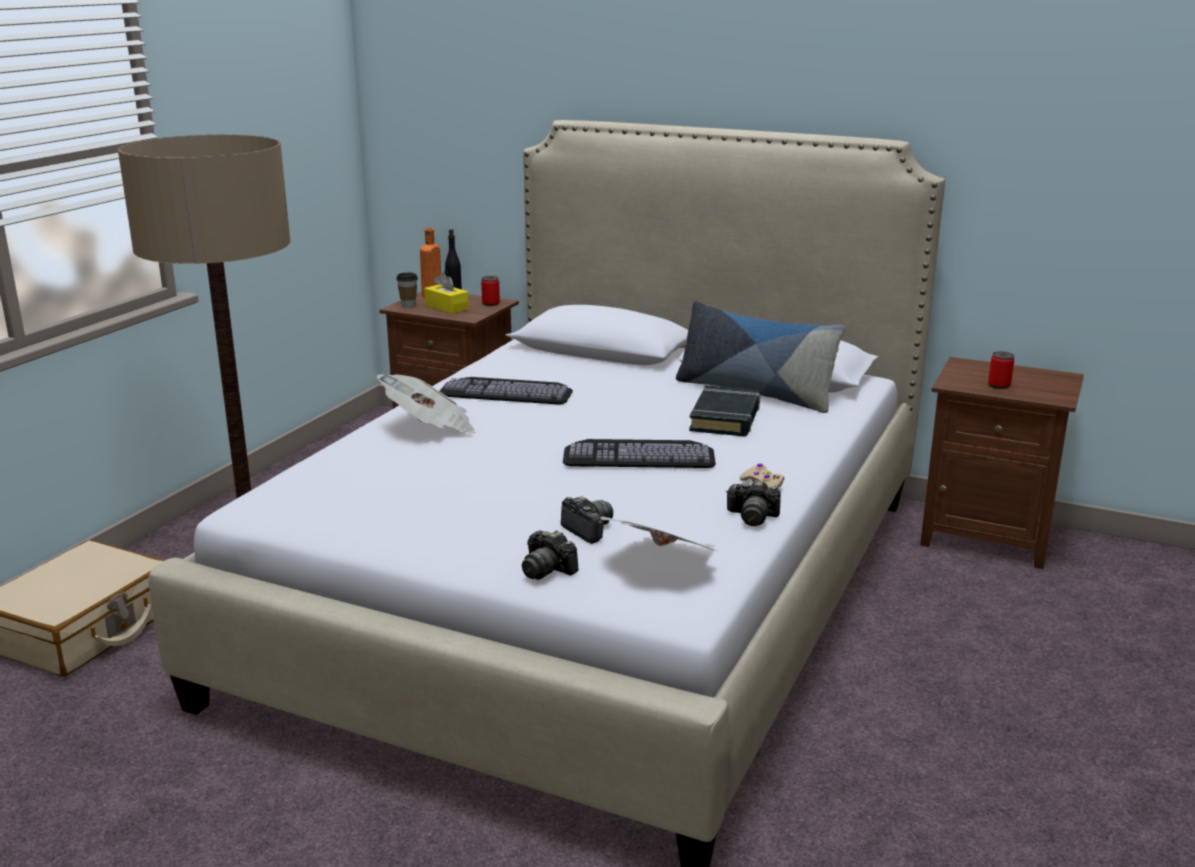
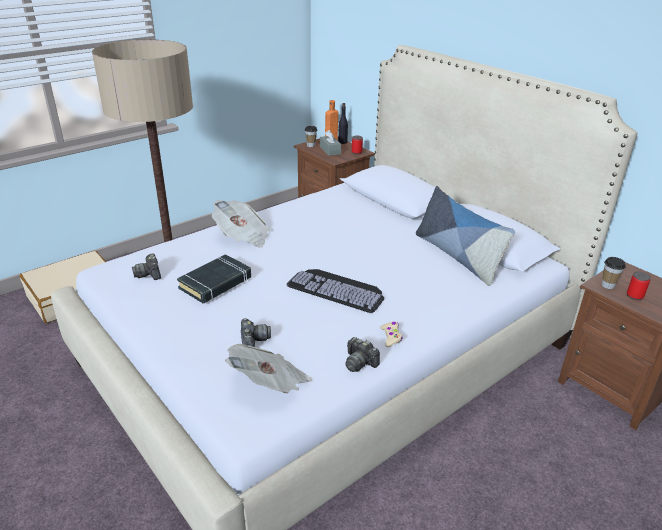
camera: 25 degrees right, 10 degrees up
(447, 307) = (330, 150): yellow tissue box -> grey tissue box
(508, 390) = (310, 219): keyboard -> none
(547, 569) = (201, 366): camera -> camera (149, 274)
(725, 418) = (419, 273): black book -> black book (216, 283)
(961, 382) = (608, 285): none -> cup

